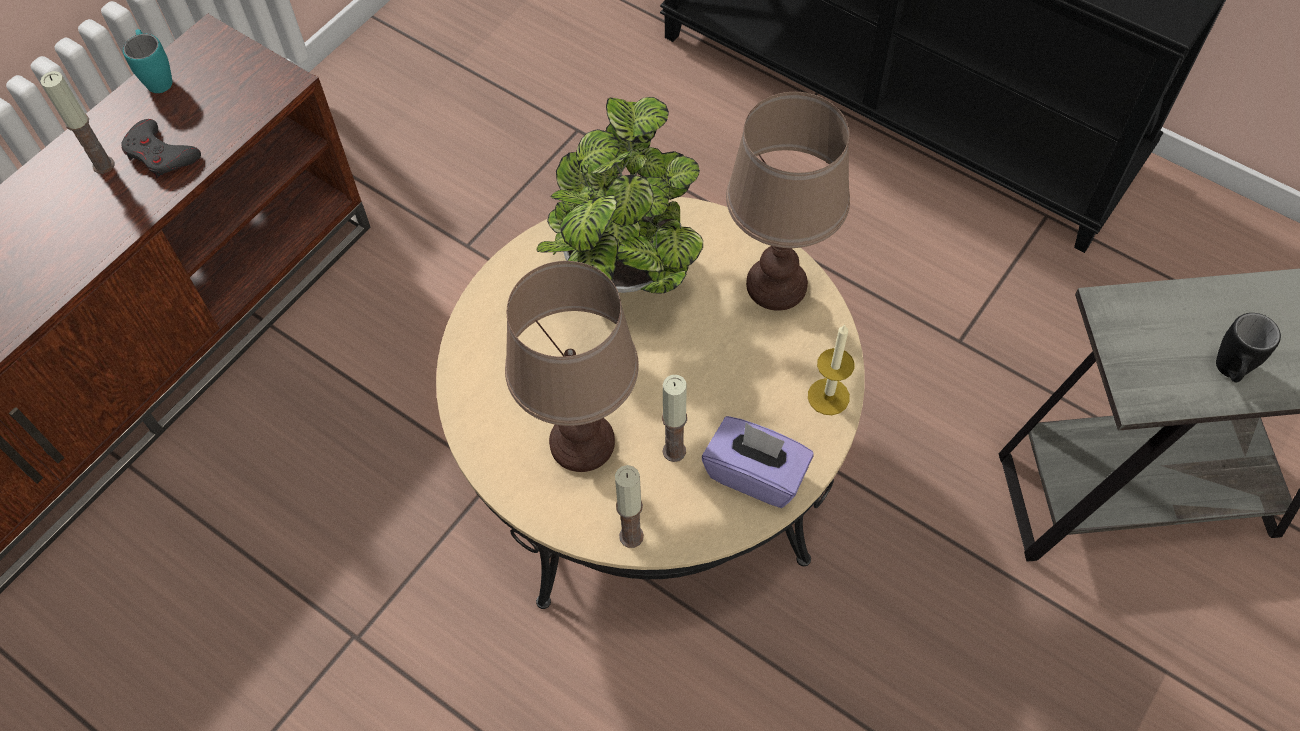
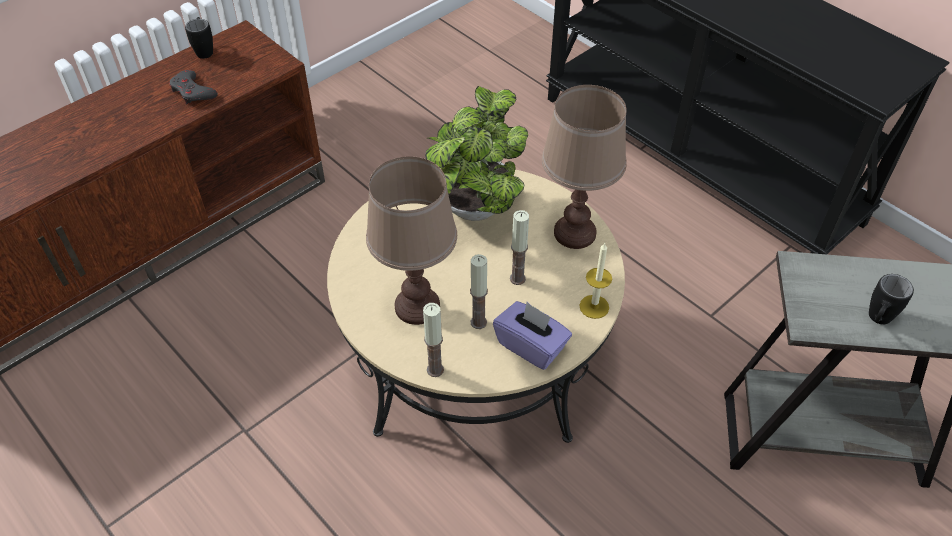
camera: 10 degrees right, 10 degrees down
(103, 165) = (156, 92): candle -> candle (517, 278)
(158, 77) = (204, 50): turquoise mug -> black mug

